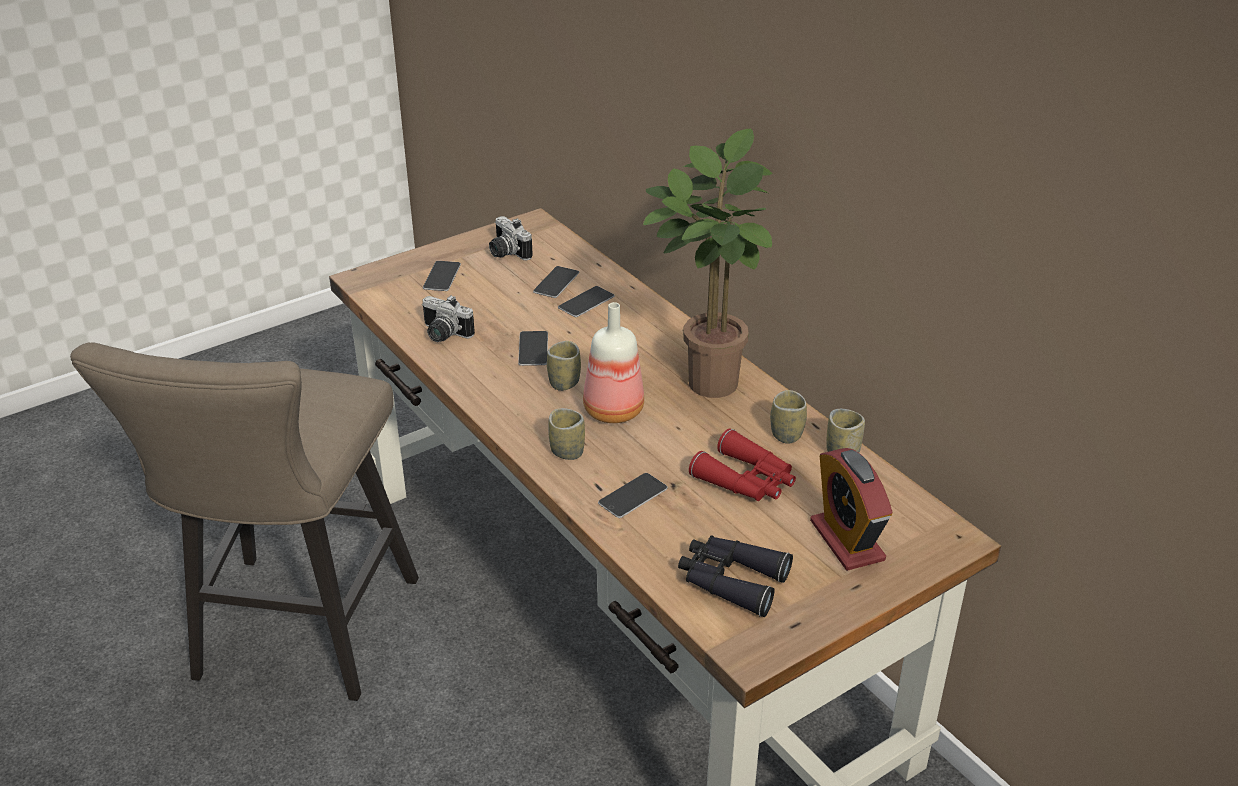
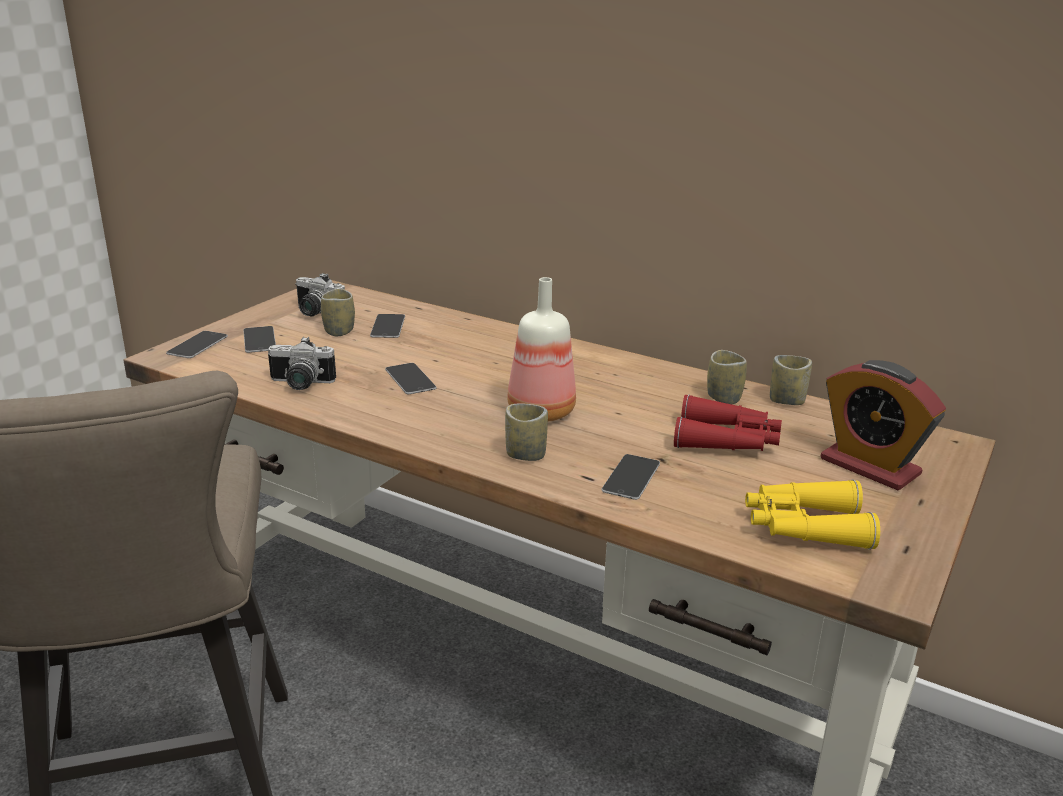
camera: 25 degrees left, 10 degrees down
(564, 382) = (468, 399): cup -> cup (339, 331)
(586, 302) = (432, 335): phone -> phone (197, 345)
(706, 378) = (606, 371): potted plant -> none
(731, 581) = (804, 527): black binoculars -> yellow binoculars

